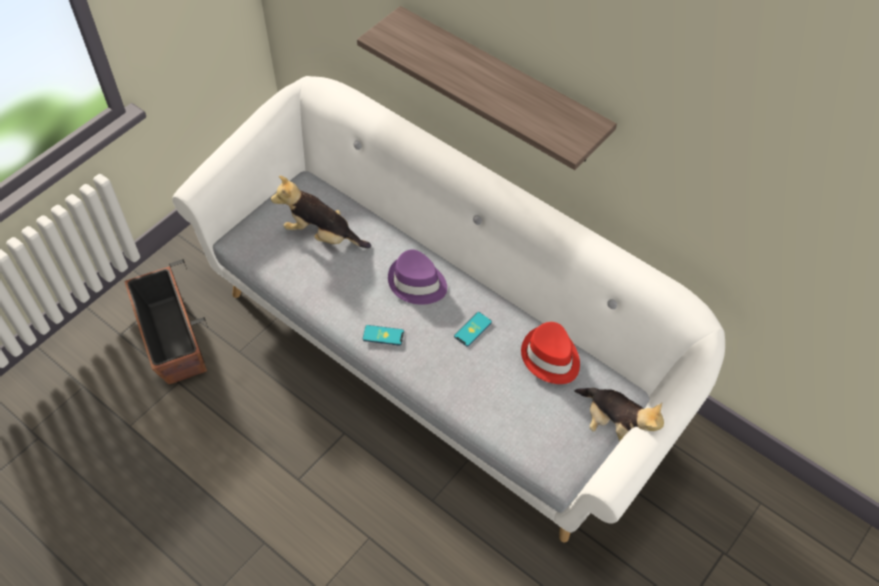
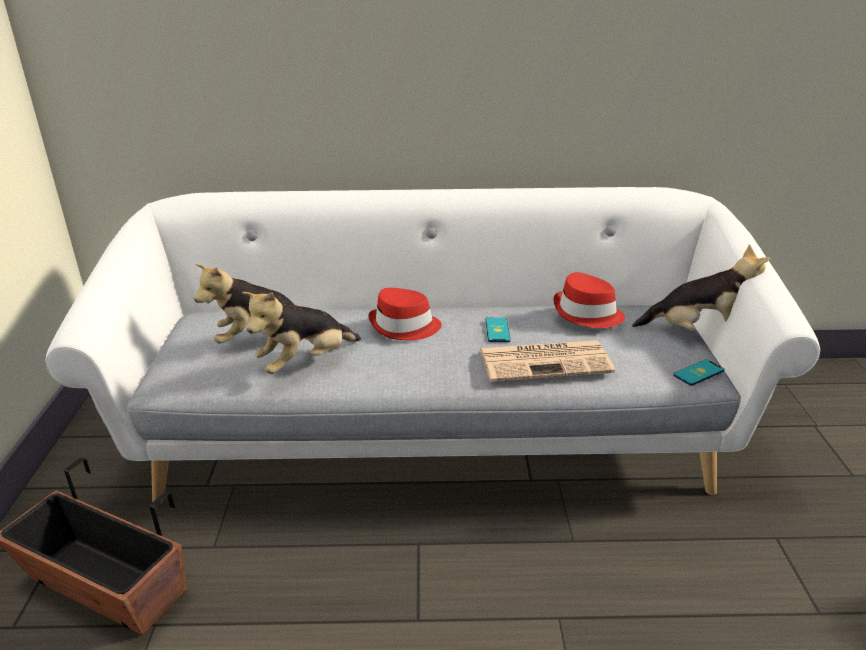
camera: 40 degrees left, 25 degrees down
(325, 278) = (305, 363): none -> plush toy
(383, 335) = (422, 372): phone -> phone (698, 373)
(417, 283) = (404, 327): purple hat -> red hat
(468, 381) = (546, 361): none -> newspaper
(501, 87) = (406, 76): shelf -> none

